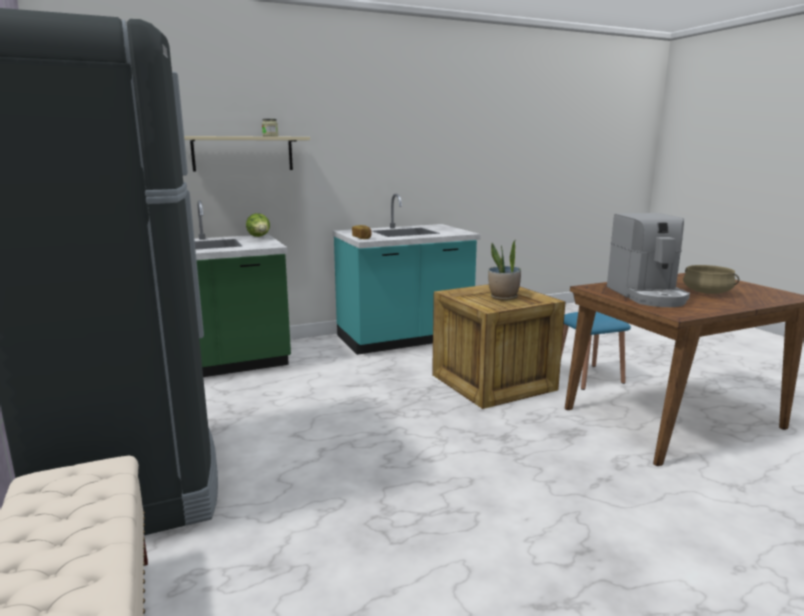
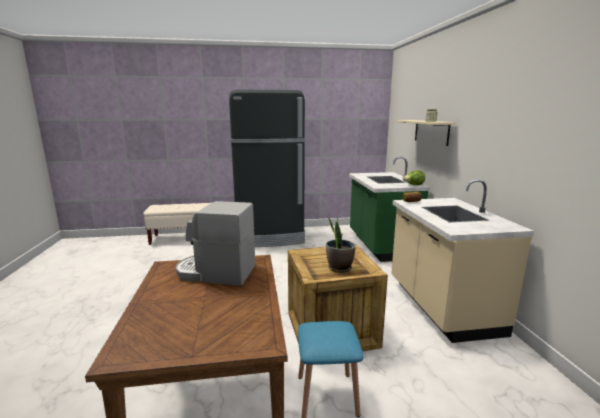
camera: 105 degrees right, 0 degrees up
(404, 339) = (441, 306): turquoise counter -> beige counter
(707, 292) = (193, 304): beige cooking pot -> none

